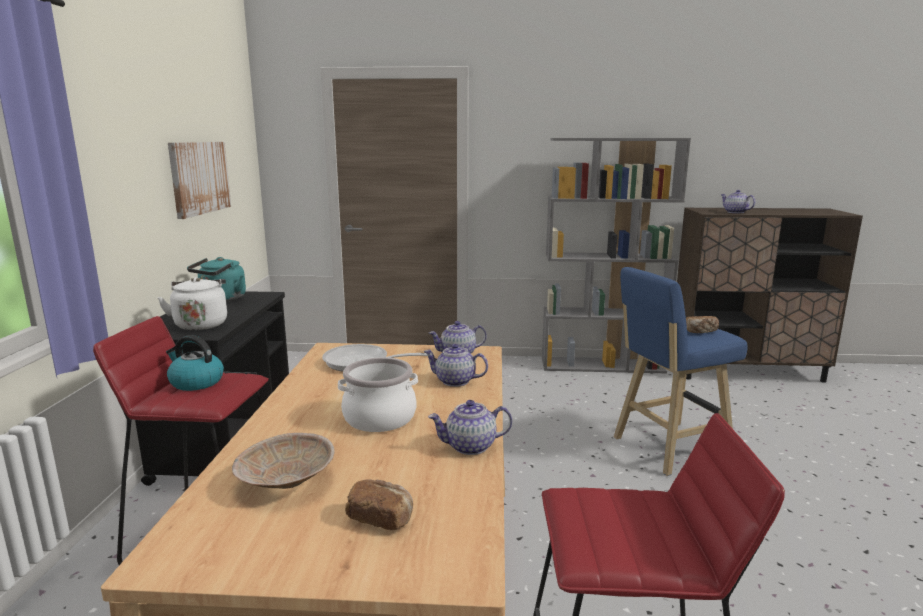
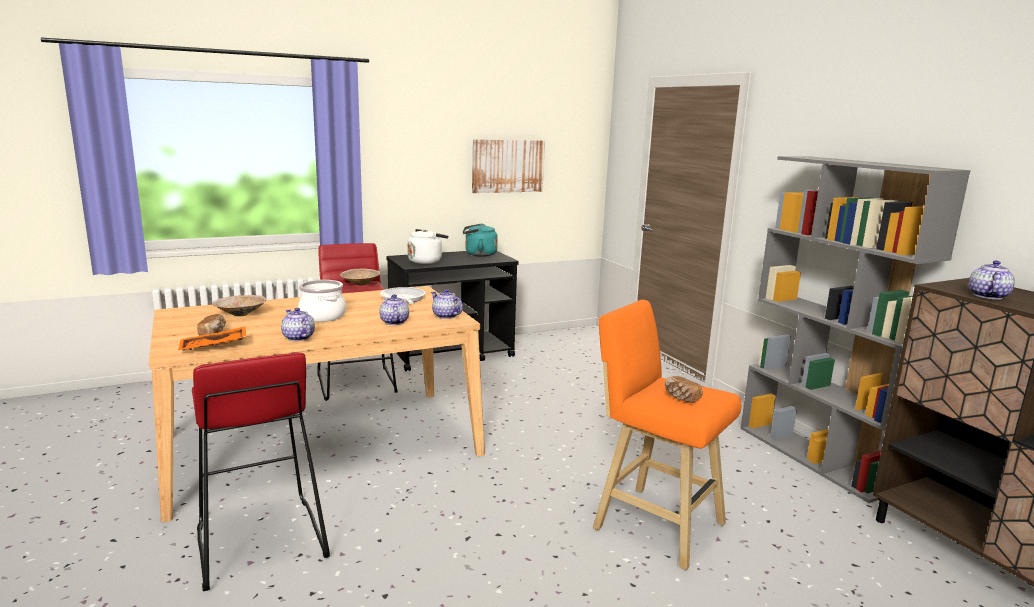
camera: 60 degrees right, 0 degrees up
(196, 382) = (360, 284): kettle -> beige bowl
(465, 523) = (213, 347): none -> orange tray
(667, 449) = (653, 523): blue stool -> orange stool

